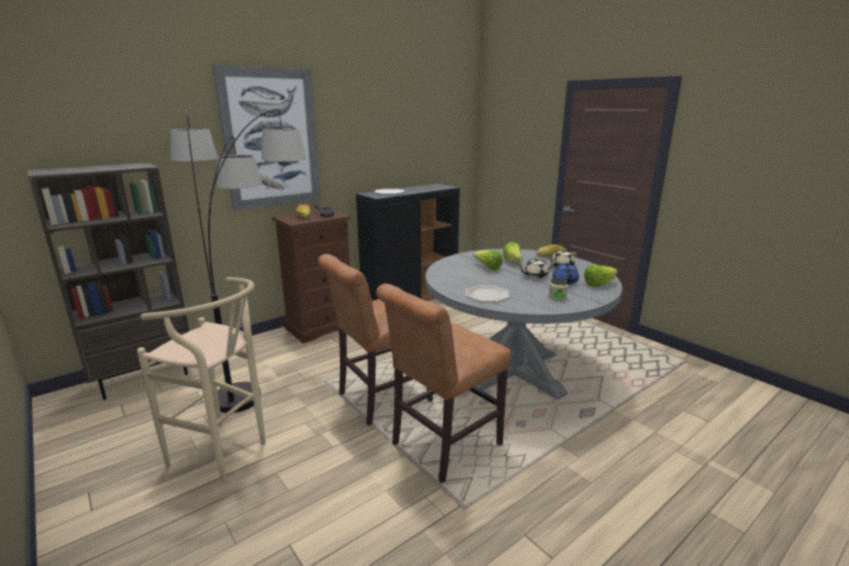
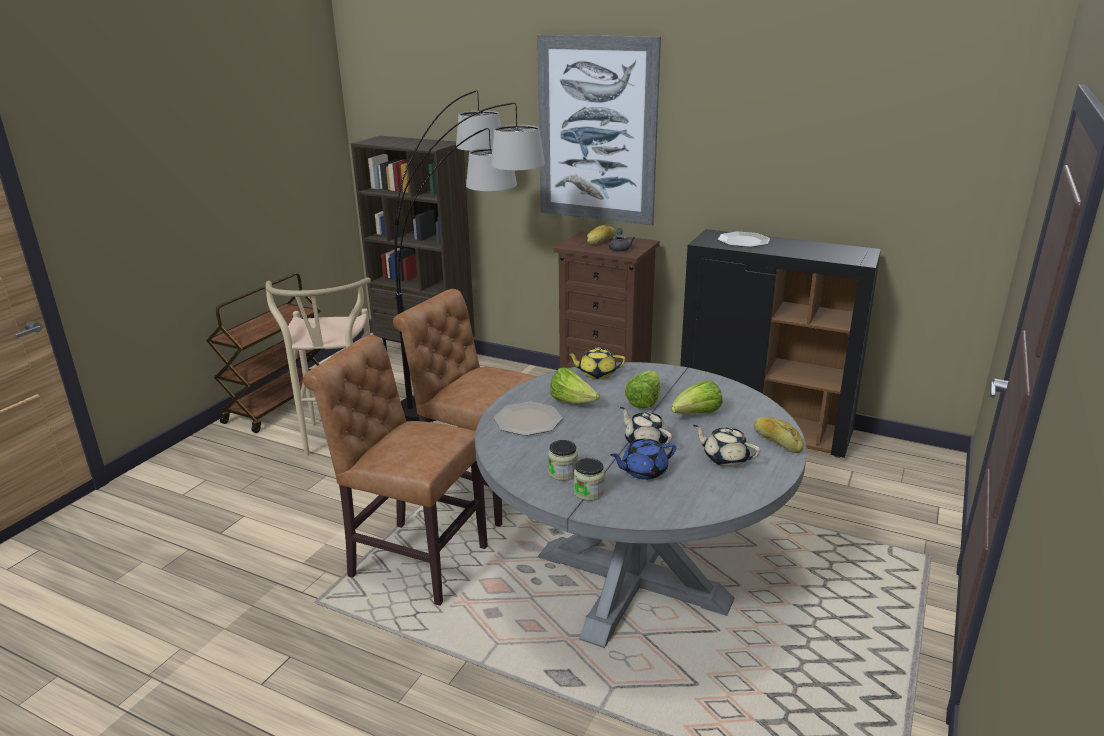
camera: 65 degrees right, 5 degrees up
(82, 487) = (279, 404): none -> brown cart
(442, 270) = (596, 373): none -> yellow teapot
(581, 296) = (589, 492): none -> jar
(599, 284) = (662, 504): lettuce -> lettuce (572, 402)

